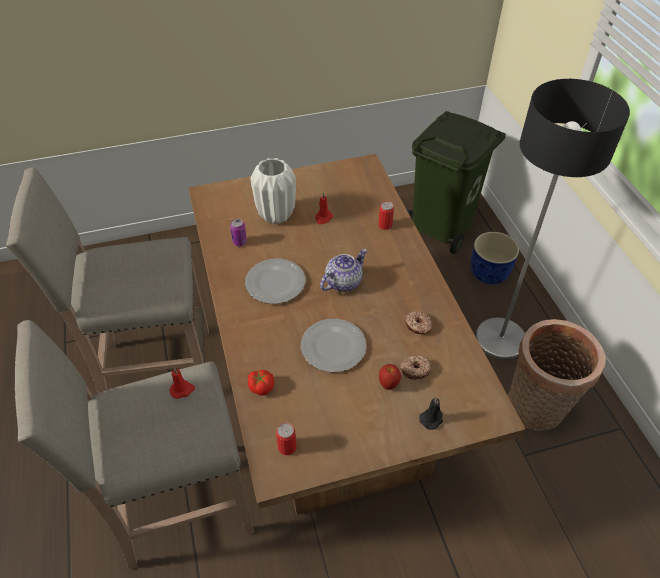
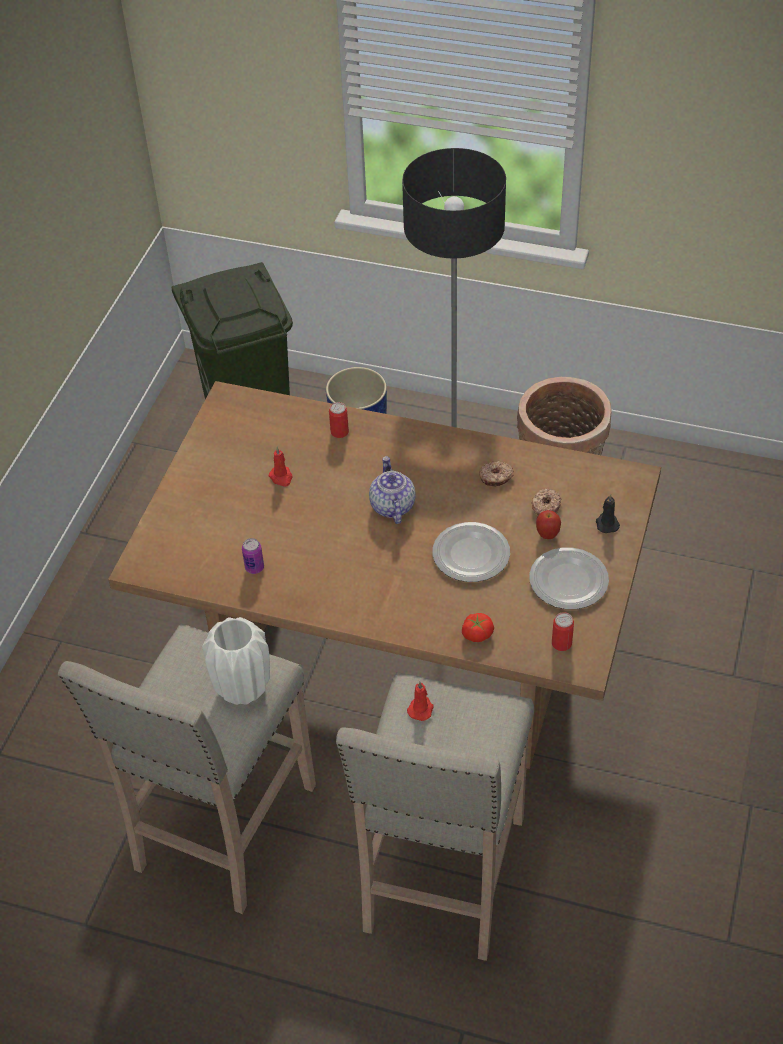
camera: 55 degrees left, 0 degrees up
(275, 215) = (238, 517): white vase -> white vase (242, 689)
(275, 283) = (346, 563): plate -> plate (569, 581)

